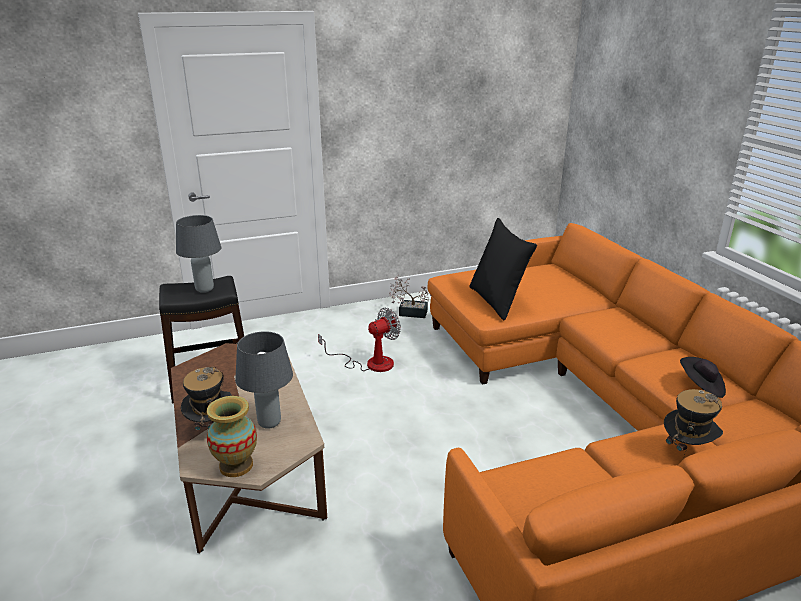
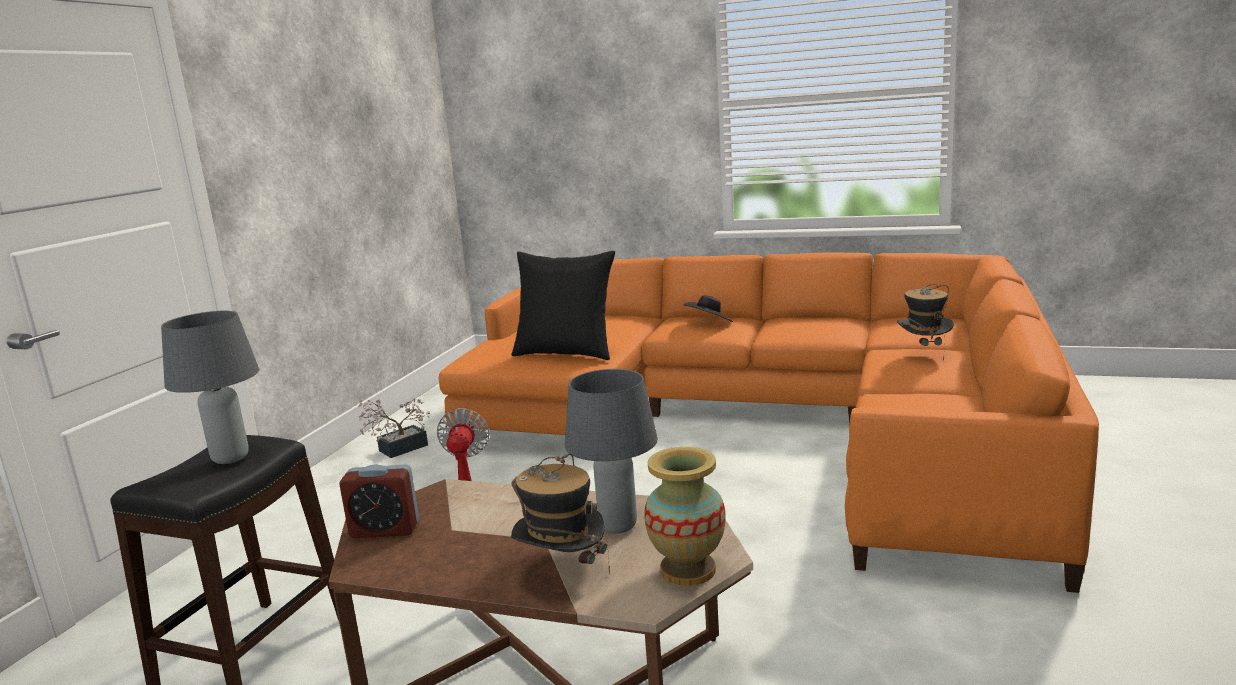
camera: 50 degrees left, 10 degrees down
(221, 358) = (385, 530): none -> alarm clock
(701, 386) = (841, 326): black hat -> black hat (709, 323)

